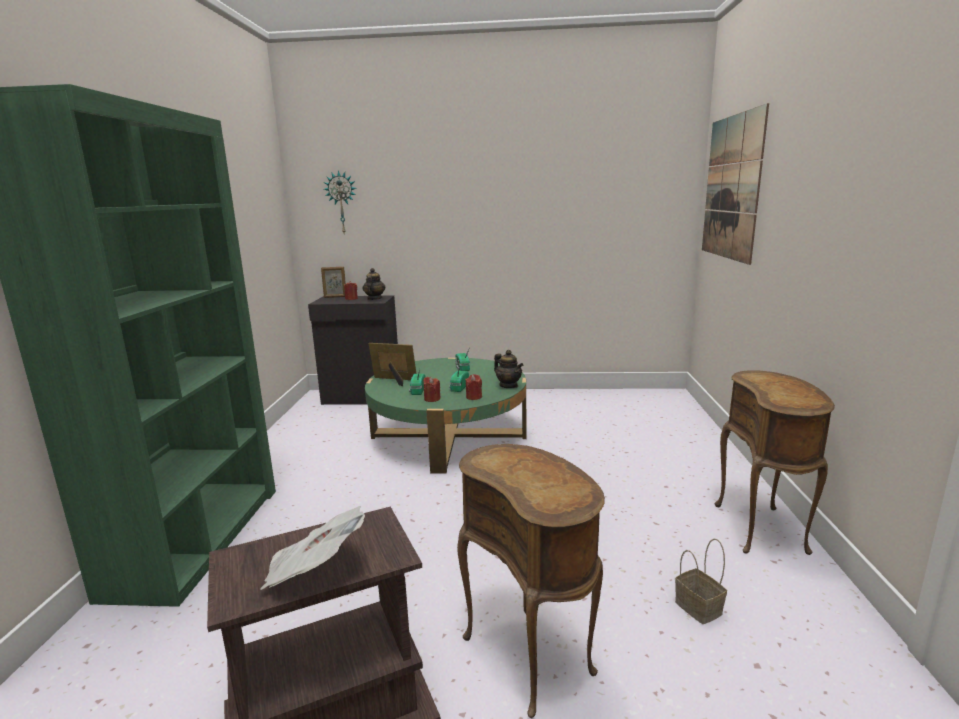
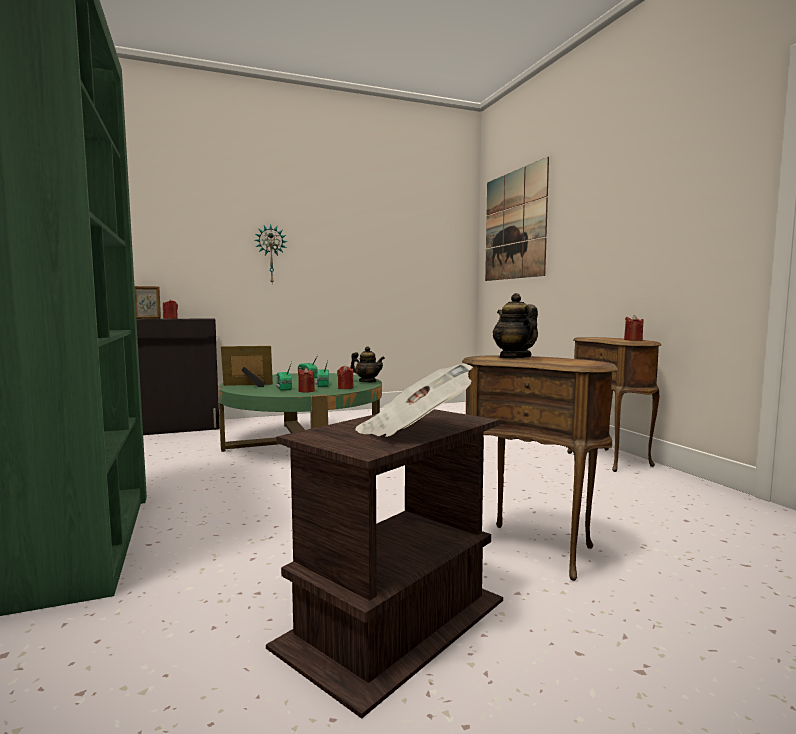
camera: 25 degrees left, 10 degrees down
(342, 203) = (158, 221): wall clock -> wall clock (271, 254)
(374, 299) = (197, 318): teapot -> teapot (514, 357)
(696, 607) = (616, 501): basket -> none
(800, 394) = (633, 340): none -> red candle

